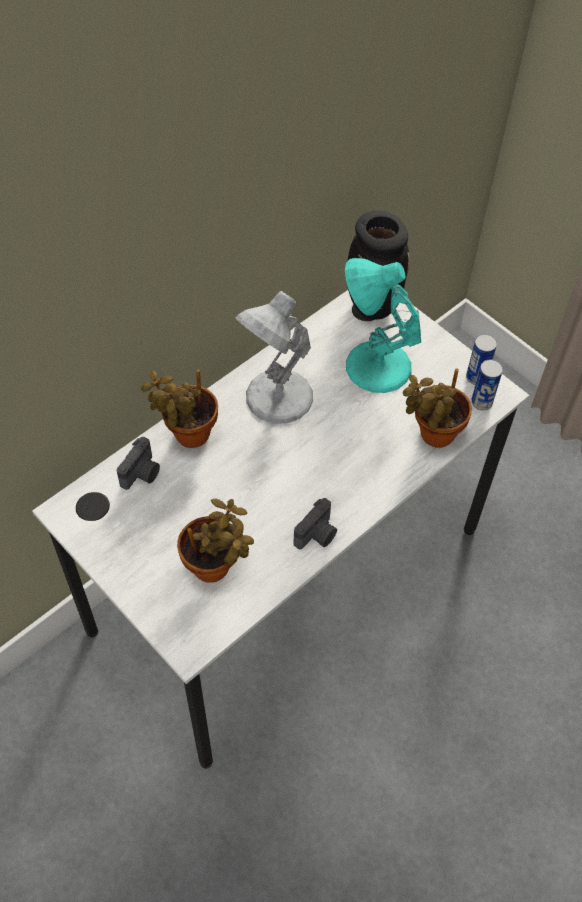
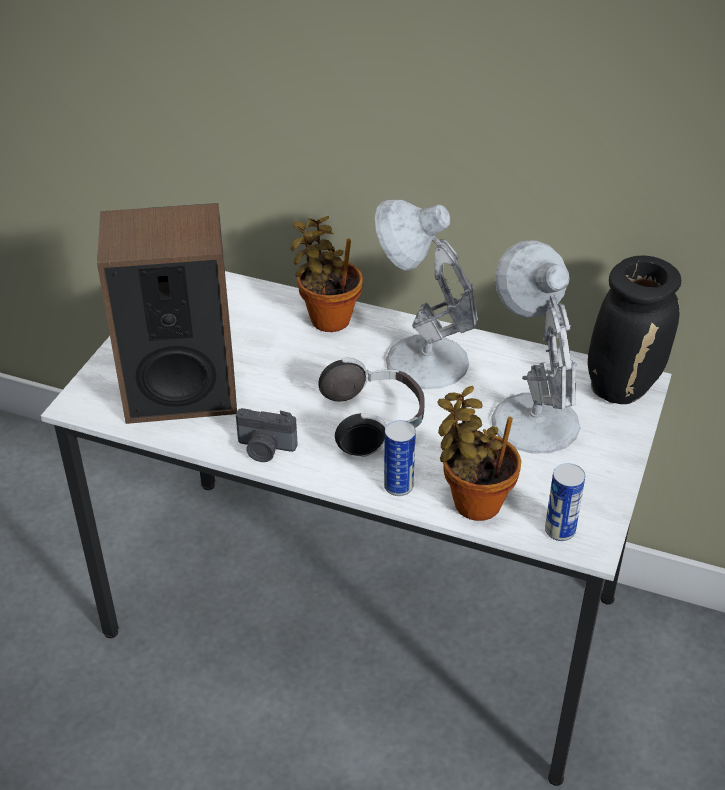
camera: 65 degrees right, 15 degrees down
(142, 473) = (259, 306): camera -> none
(215, 567) = (180, 390): potted plant -> speaker
(327, 456) = (374, 422): none -> headphones
(374, 366) = (532, 419): turquoise table lamp -> white table lamp
(476, 377) = (595, 513): can -> can (398, 486)

